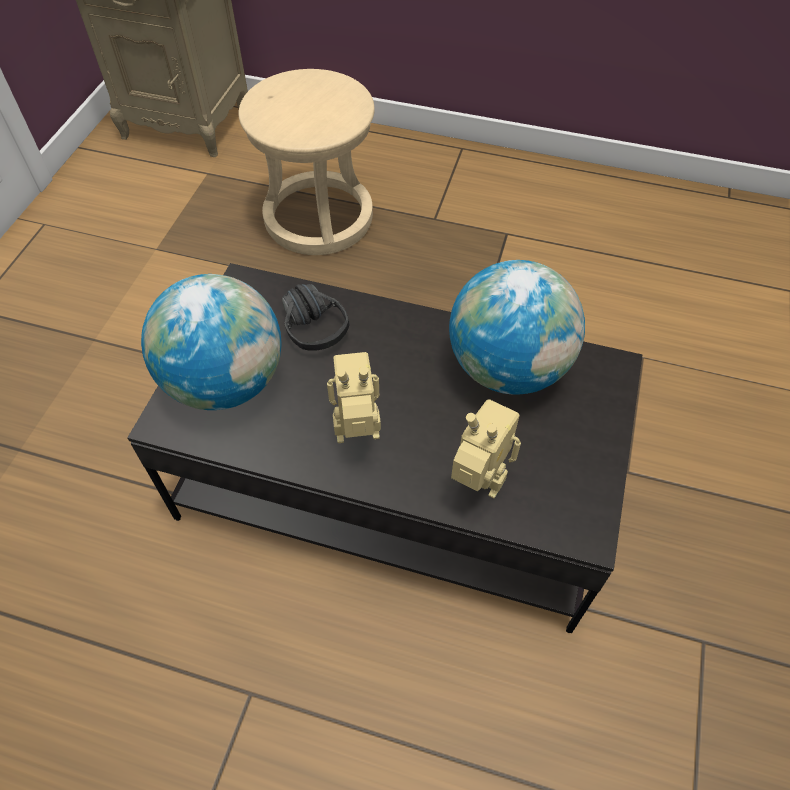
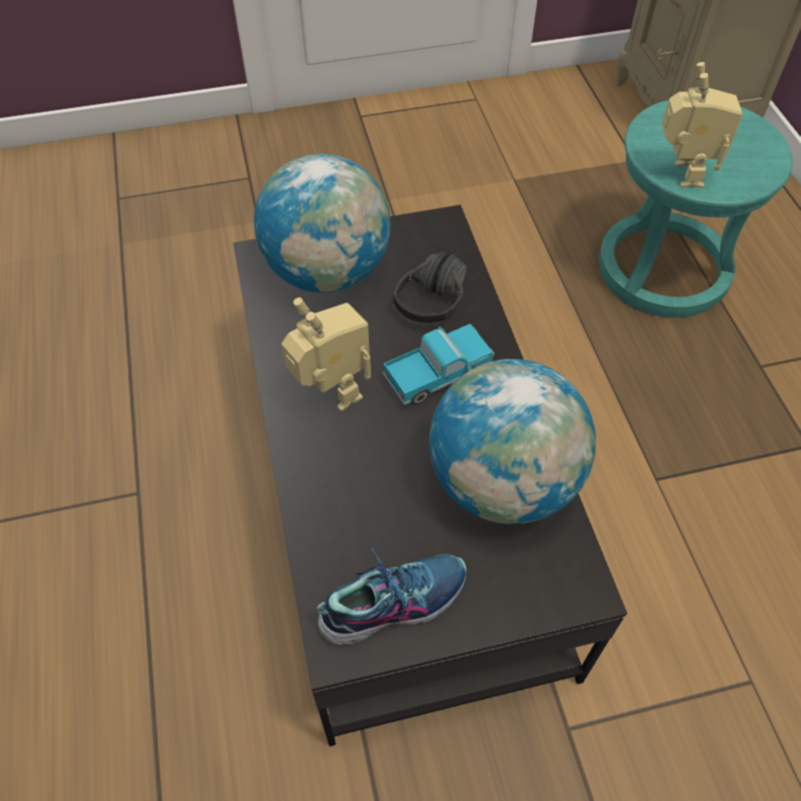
camera: 60 degrees right, 0 degrees up
(319, 217) = (664, 269): beige stool -> turquoise stool
(389, 359) = (438, 375): none -> toy truck
(476, 485) = (337, 516): toy robot -> toy robot (681, 175)
(569, 482) = (393, 601): none -> shoe

